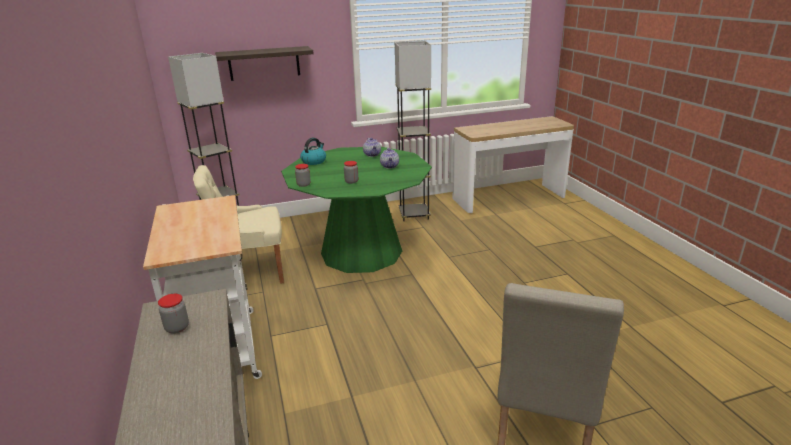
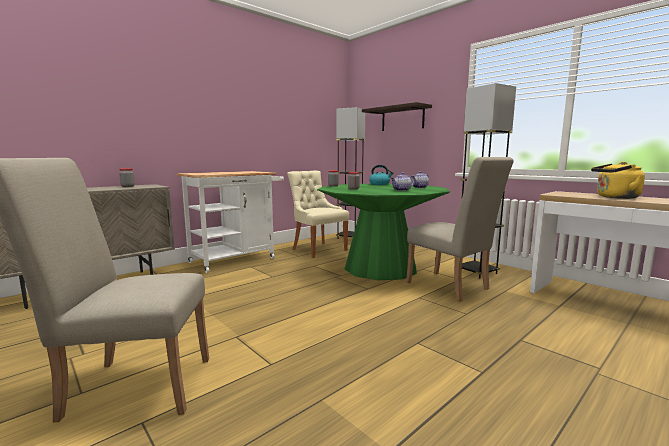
camera: 65 degrees right, 15 degrees down
(439, 237) = (452, 287): none -> beige chair
(504, 128) = (615, 197): none -> yellow kettle

